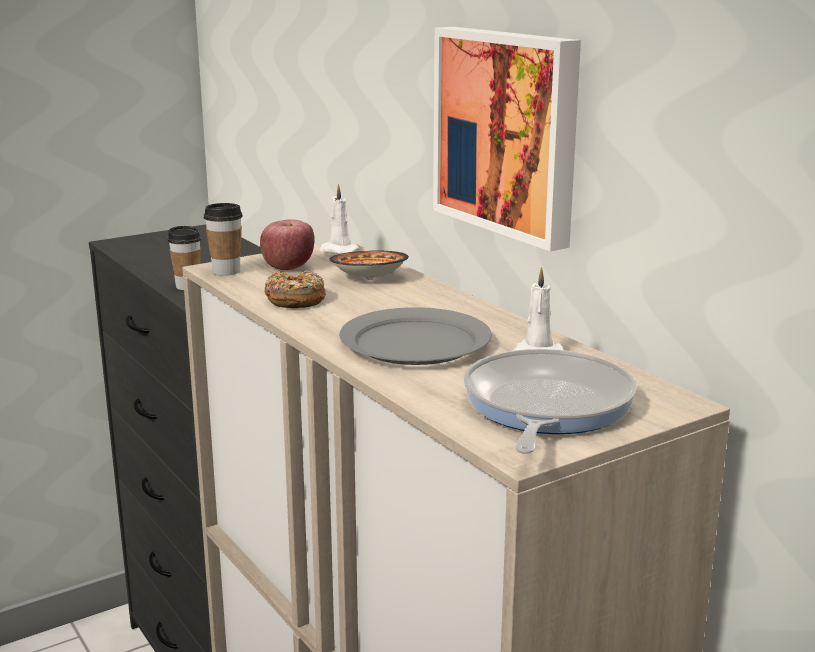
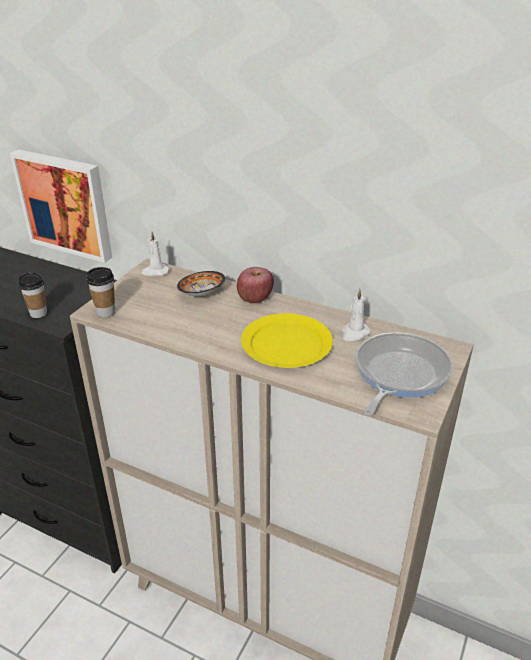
camera: 30 degrees left, 15 degrees up
(288, 267) = (141, 296): apple -> apple (255, 298)
(295, 300) = (179, 327): donut -> none
(416, 342) = (286, 343): grey plate -> yellow plate
(509, 132) = (295, 197): picture -> picture (66, 204)
(545, 407) = (398, 374): frying pan -> frying pan turned 45 degrees clockwise

